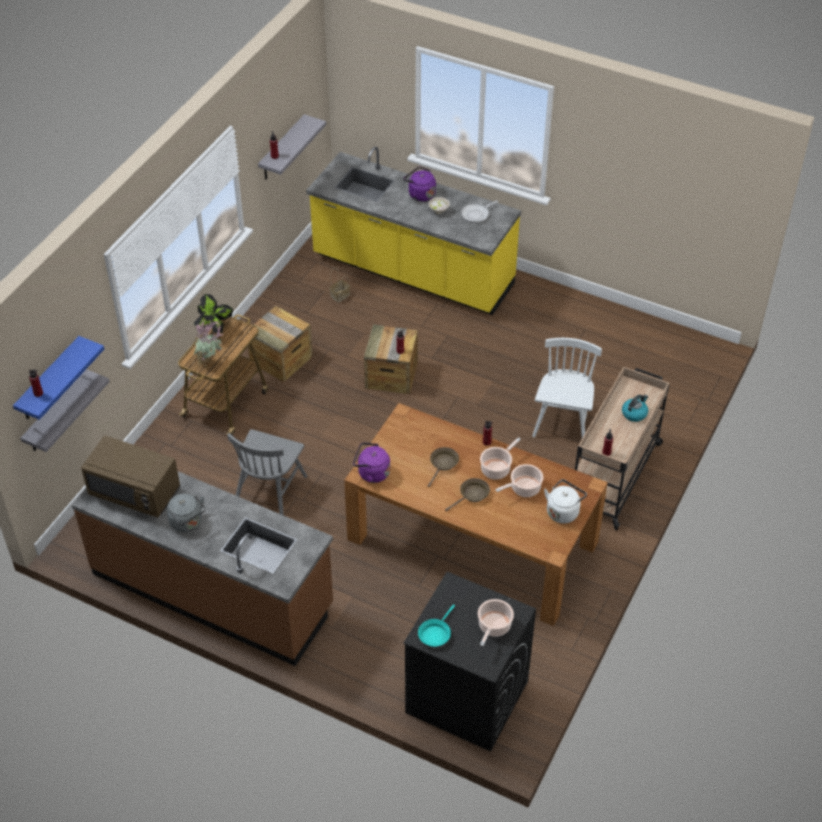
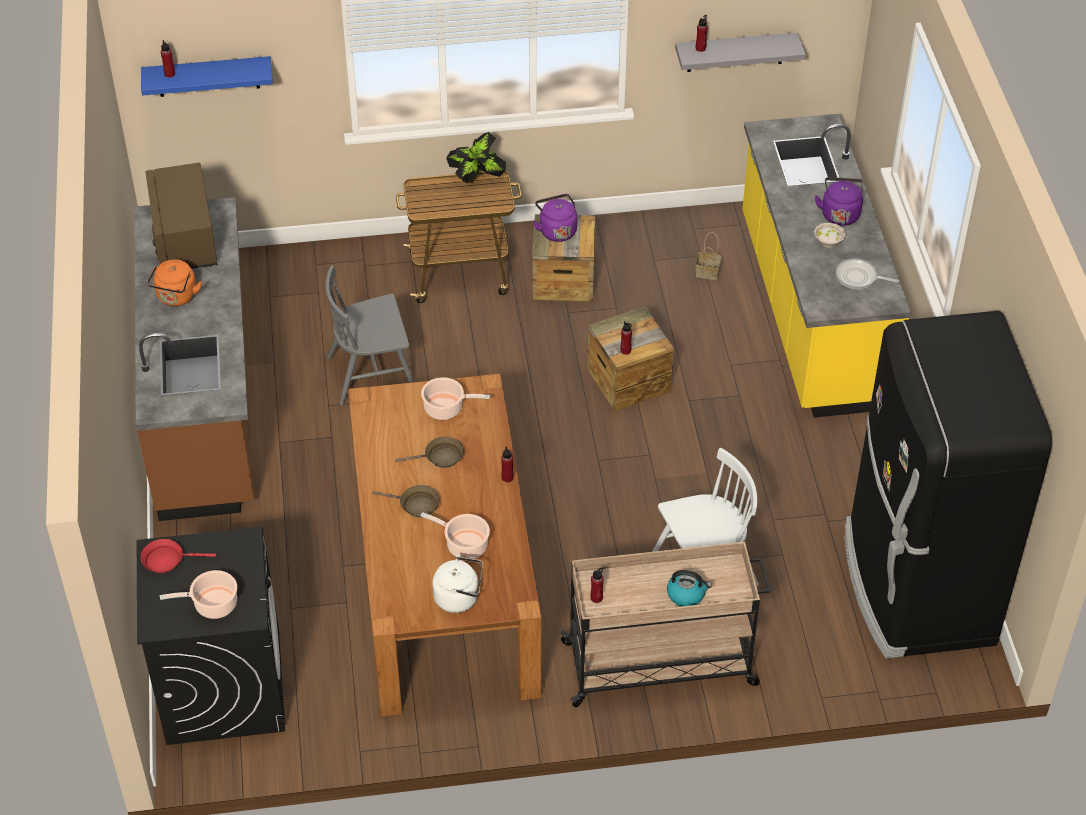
camera: 55 degrees right, 0 degrees up
(55, 412) = (210, 118): grey shelf -> none
(187, 523) = (176, 297): grey kettle -> orange kettle
(210, 363) = (428, 203): potted plant -> none
(371, 473) = (376, 405): purple kettle -> purple kettle (556, 230)
(435, 633) = (167, 560): turquoise frying pan -> red frying pan
(497, 468) = (474, 506): cooking pot -> cooking pot (446, 408)
(644, 343) = (915, 586): none -> black fridge

